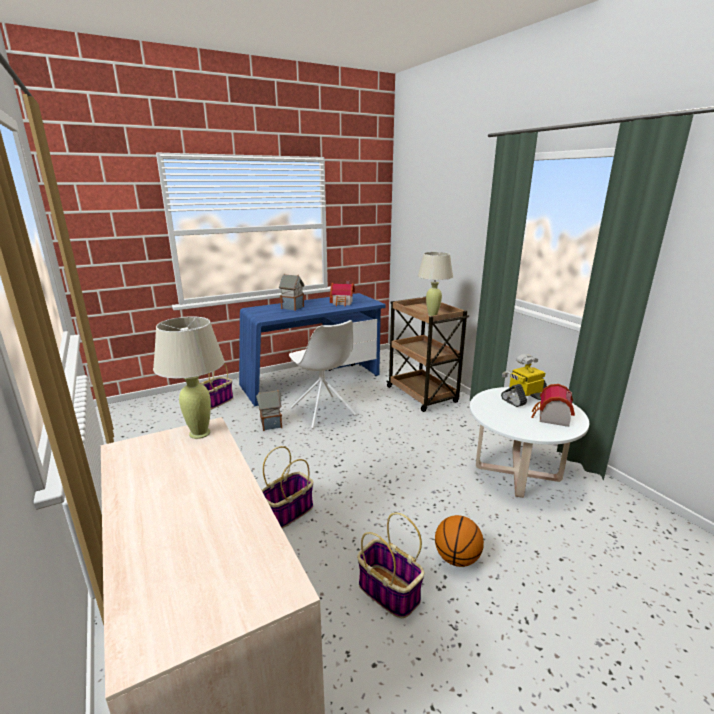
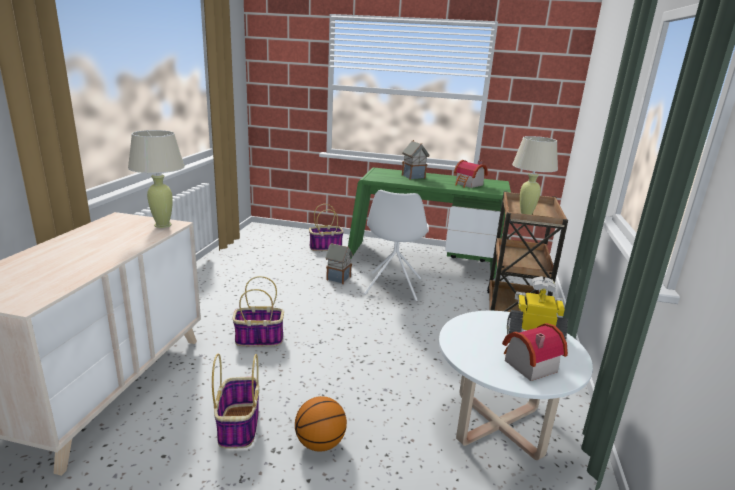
camera: 40 degrees right, 0 degrees up
(313, 382) = (422, 261): blue desk -> green desk

